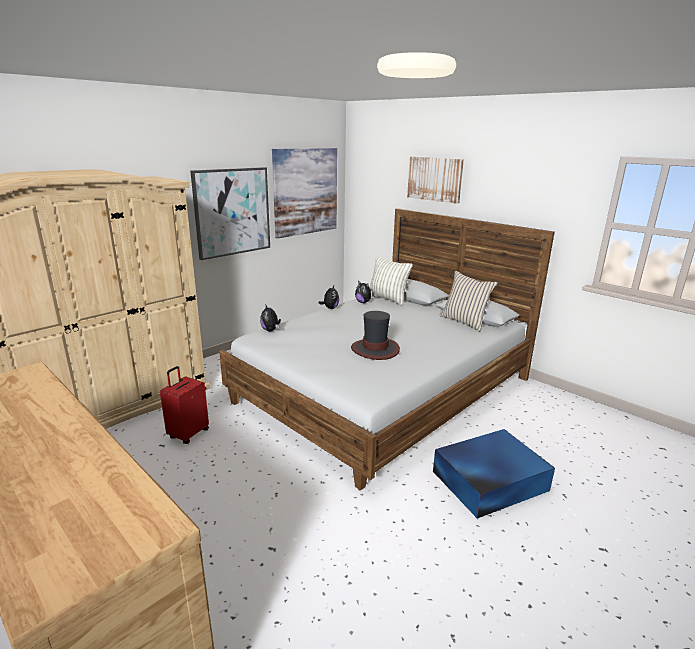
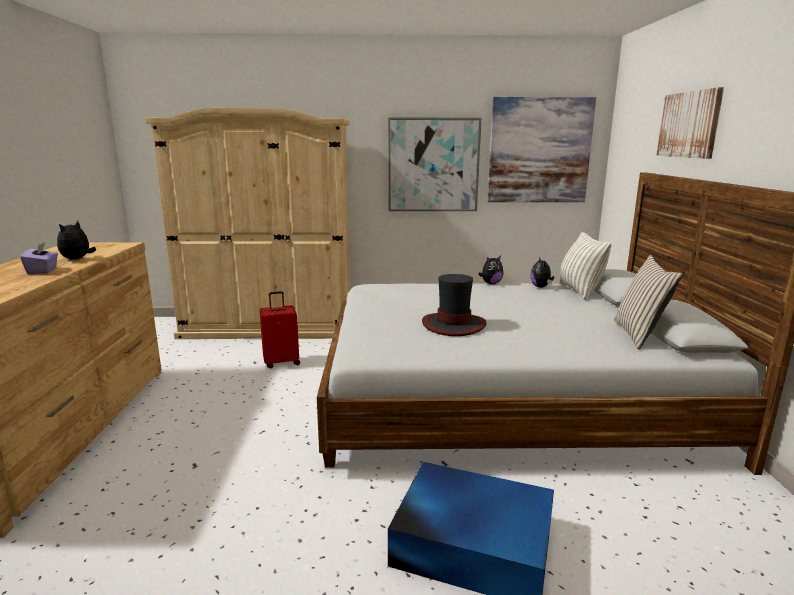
camera: 45 degrees right, 5 degrees down
(53, 437) = (43, 271): none -> purple tissue box
(270, 330) = (391, 285): plush toy -> plush toy (77, 259)

